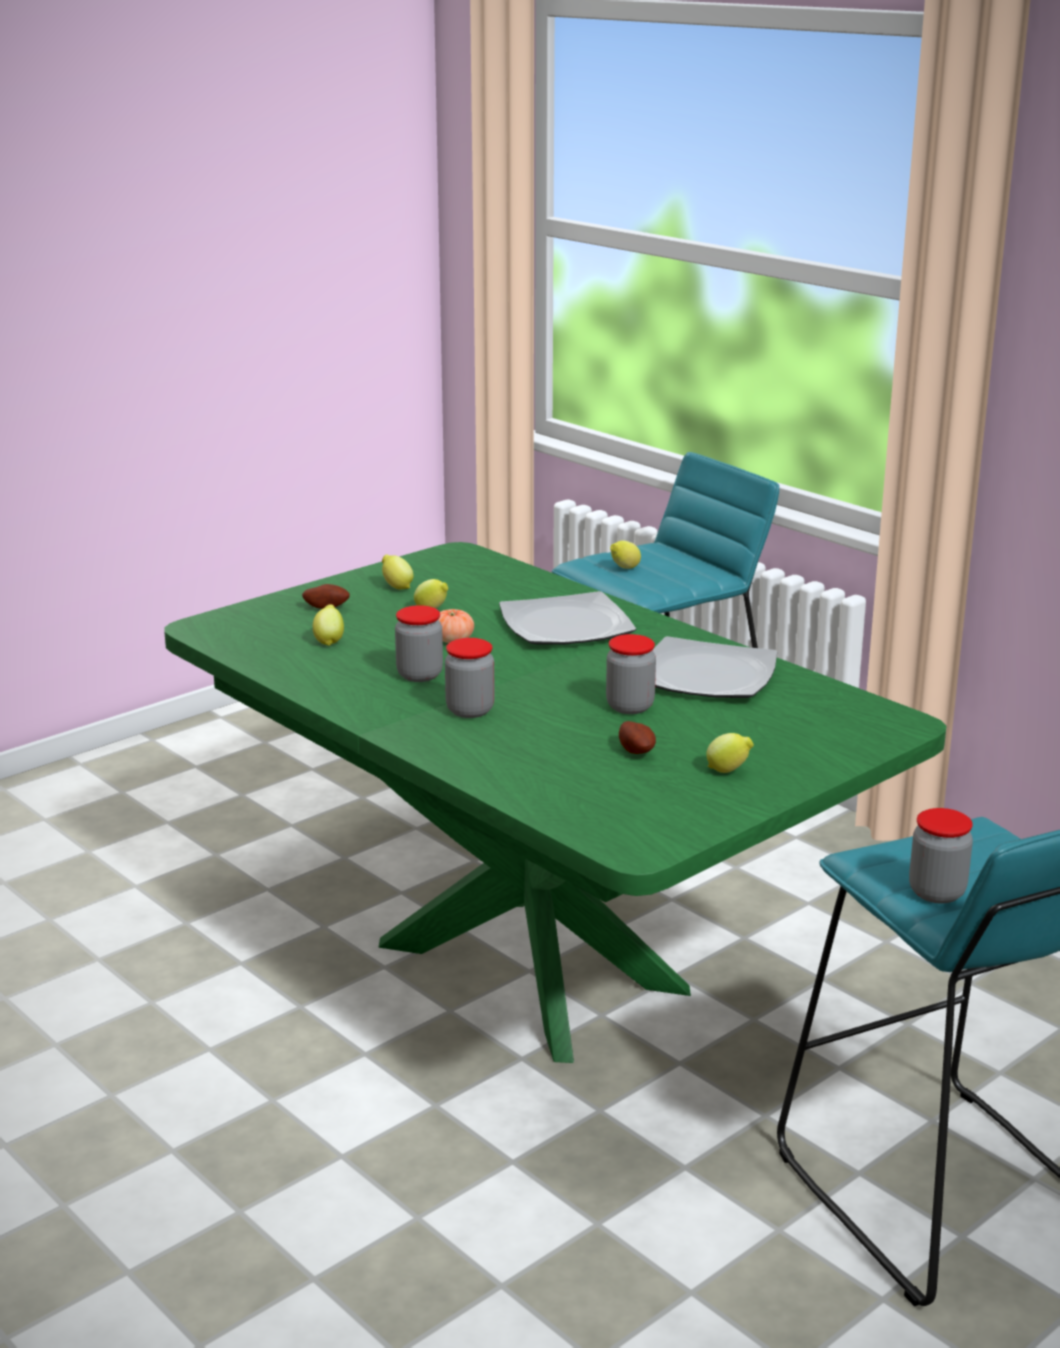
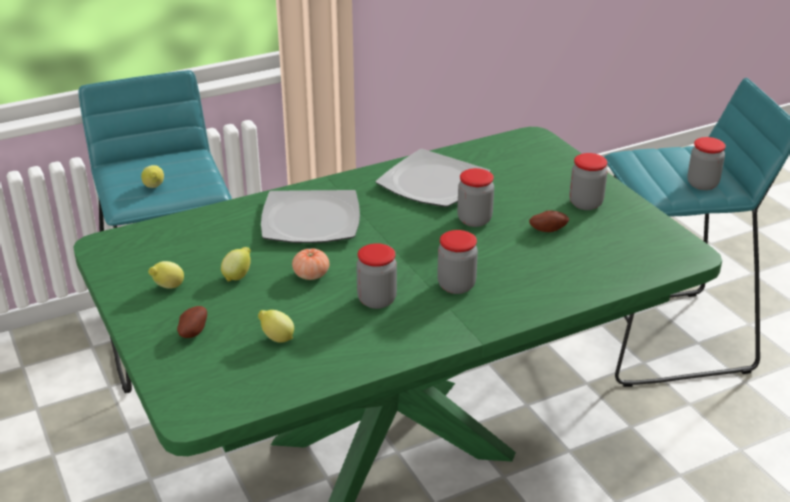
camera: 75 degrees left, 10 degrees up
(728, 771) = (585, 203): lemon -> jar

